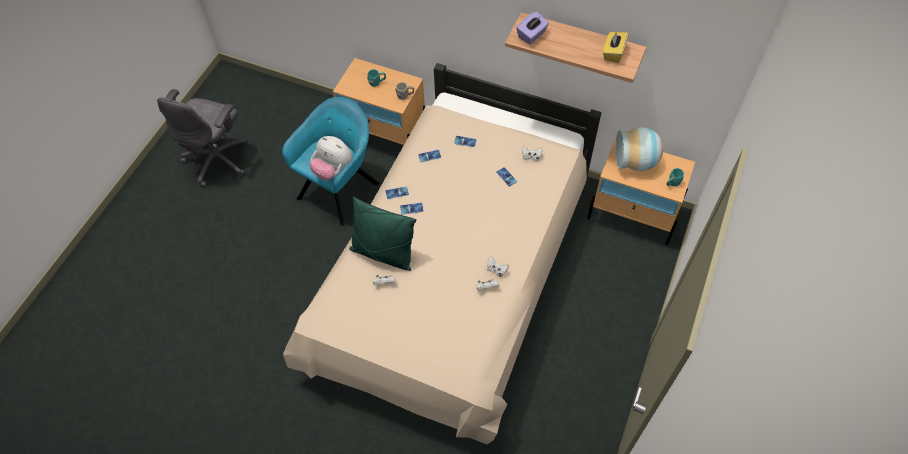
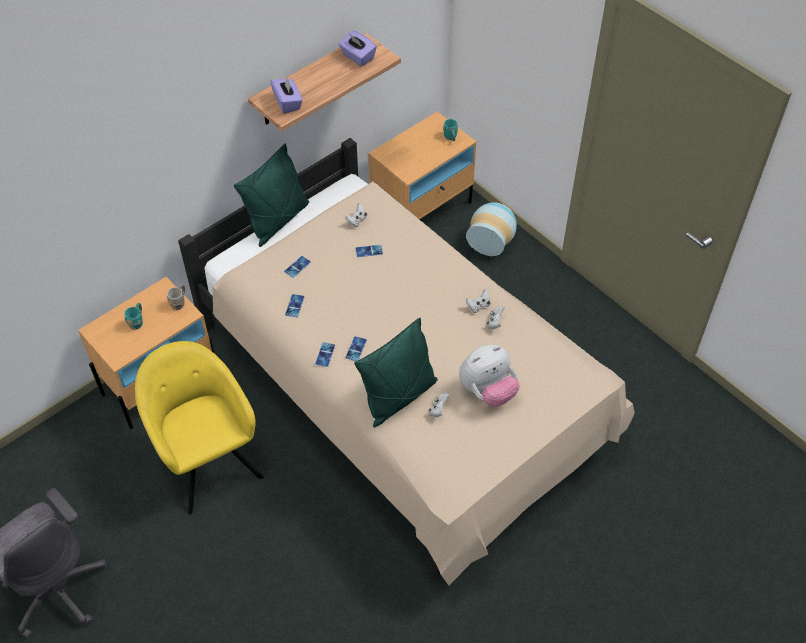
camera: 65 degrees left, 5 degrees down
(333, 170) = (221, 424): plush toy -> plush toy (487, 391)
(340, 188) = (207, 459): turquoise armchair -> yellow armchair
(502, 111) = (278, 220): none -> green pillow
(613, 53) = (357, 57): yellow tissue box -> purple tissue box
(636, 162) = (408, 151): vase -> vase (491, 241)

